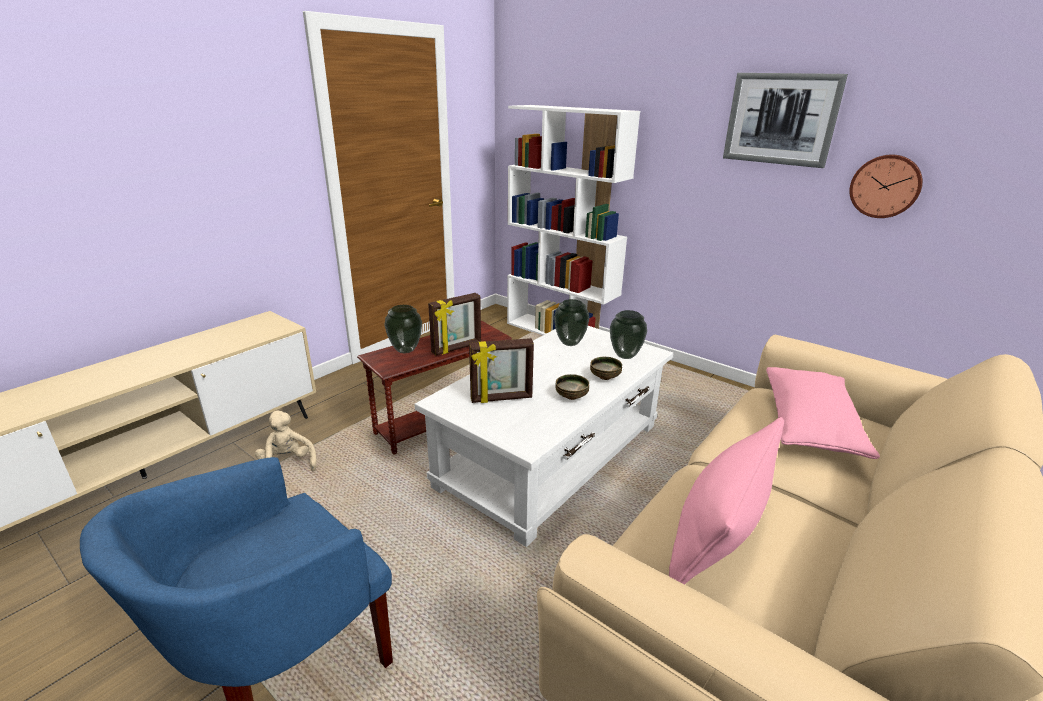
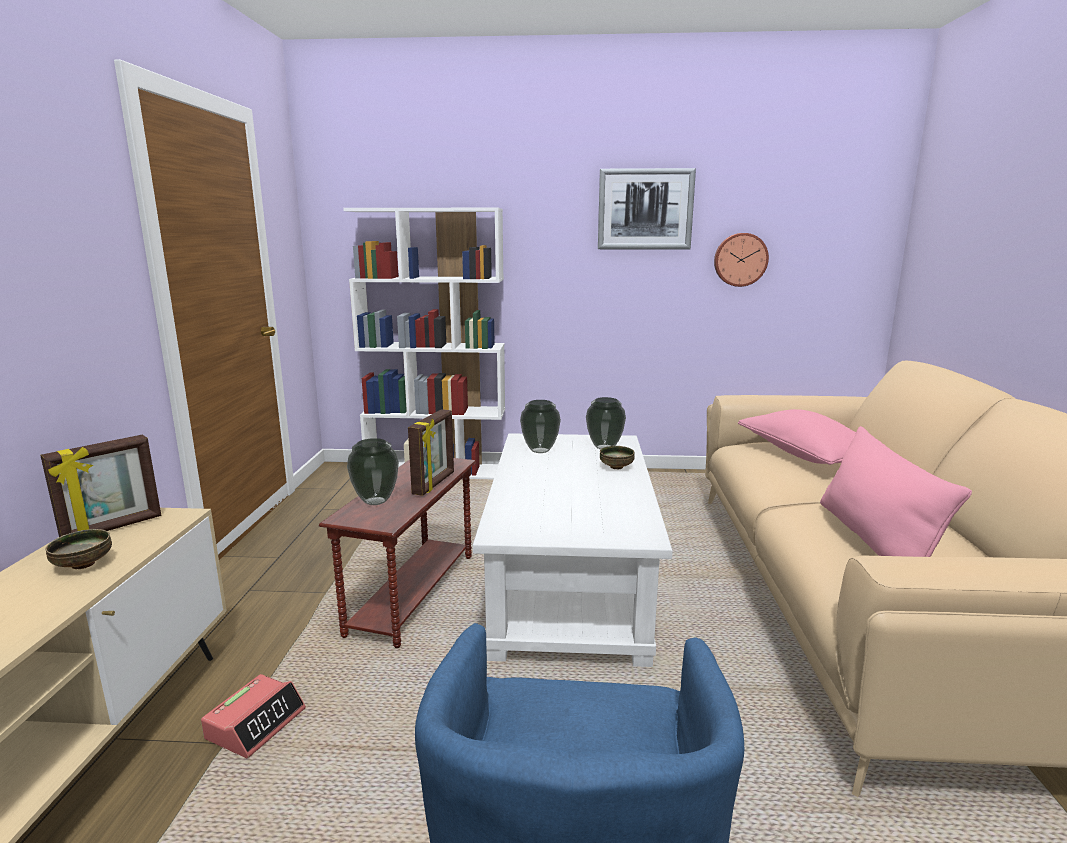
camera: 35 degrees left, 10 degrees down
(288, 465) = (256, 723): beige plush toy -> alarm clock
(501, 399) = (556, 511): picture frame -> picture frame (113, 528)
(572, 397) = (615, 489): bowl -> bowl (84, 565)

